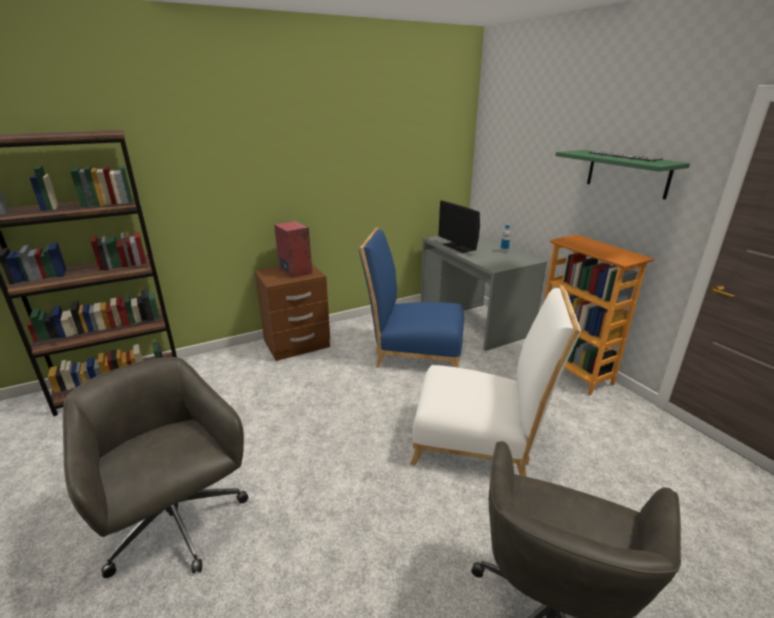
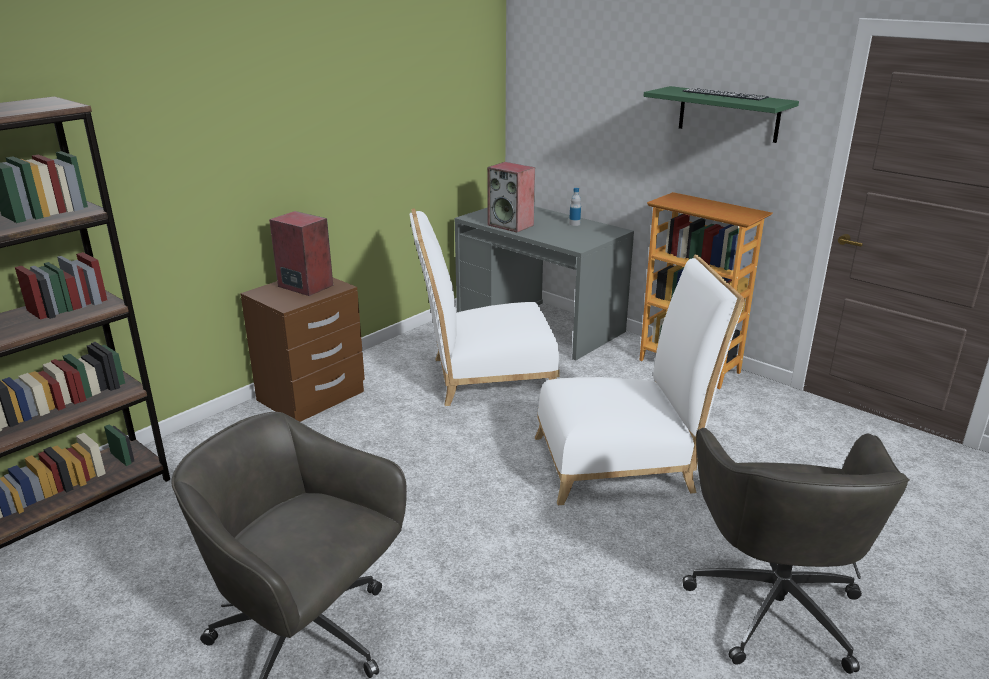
camera: 20 degrees left, 0 degrees up
(414, 352) = (485, 377): blue chair -> white chair
(457, 247) = (511, 225): monitor -> speaker

